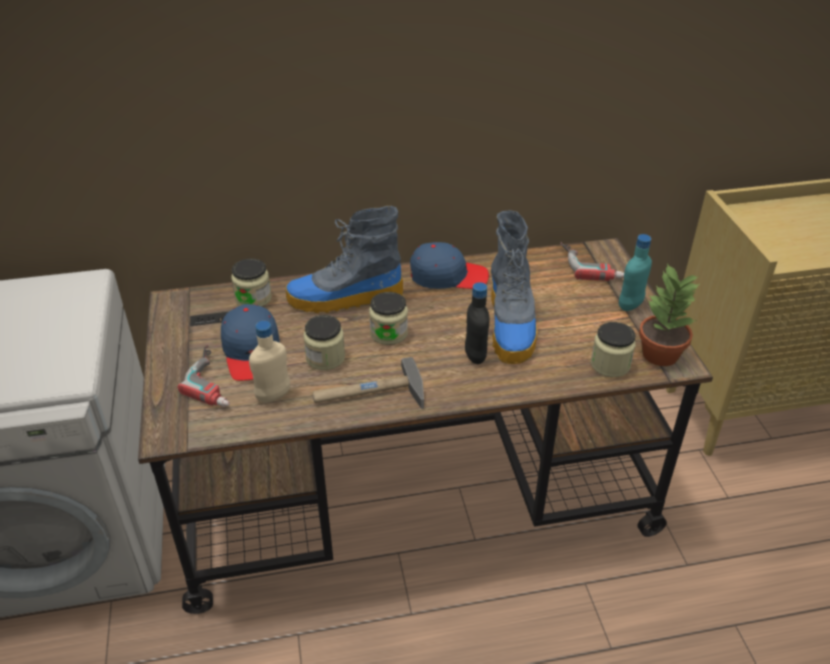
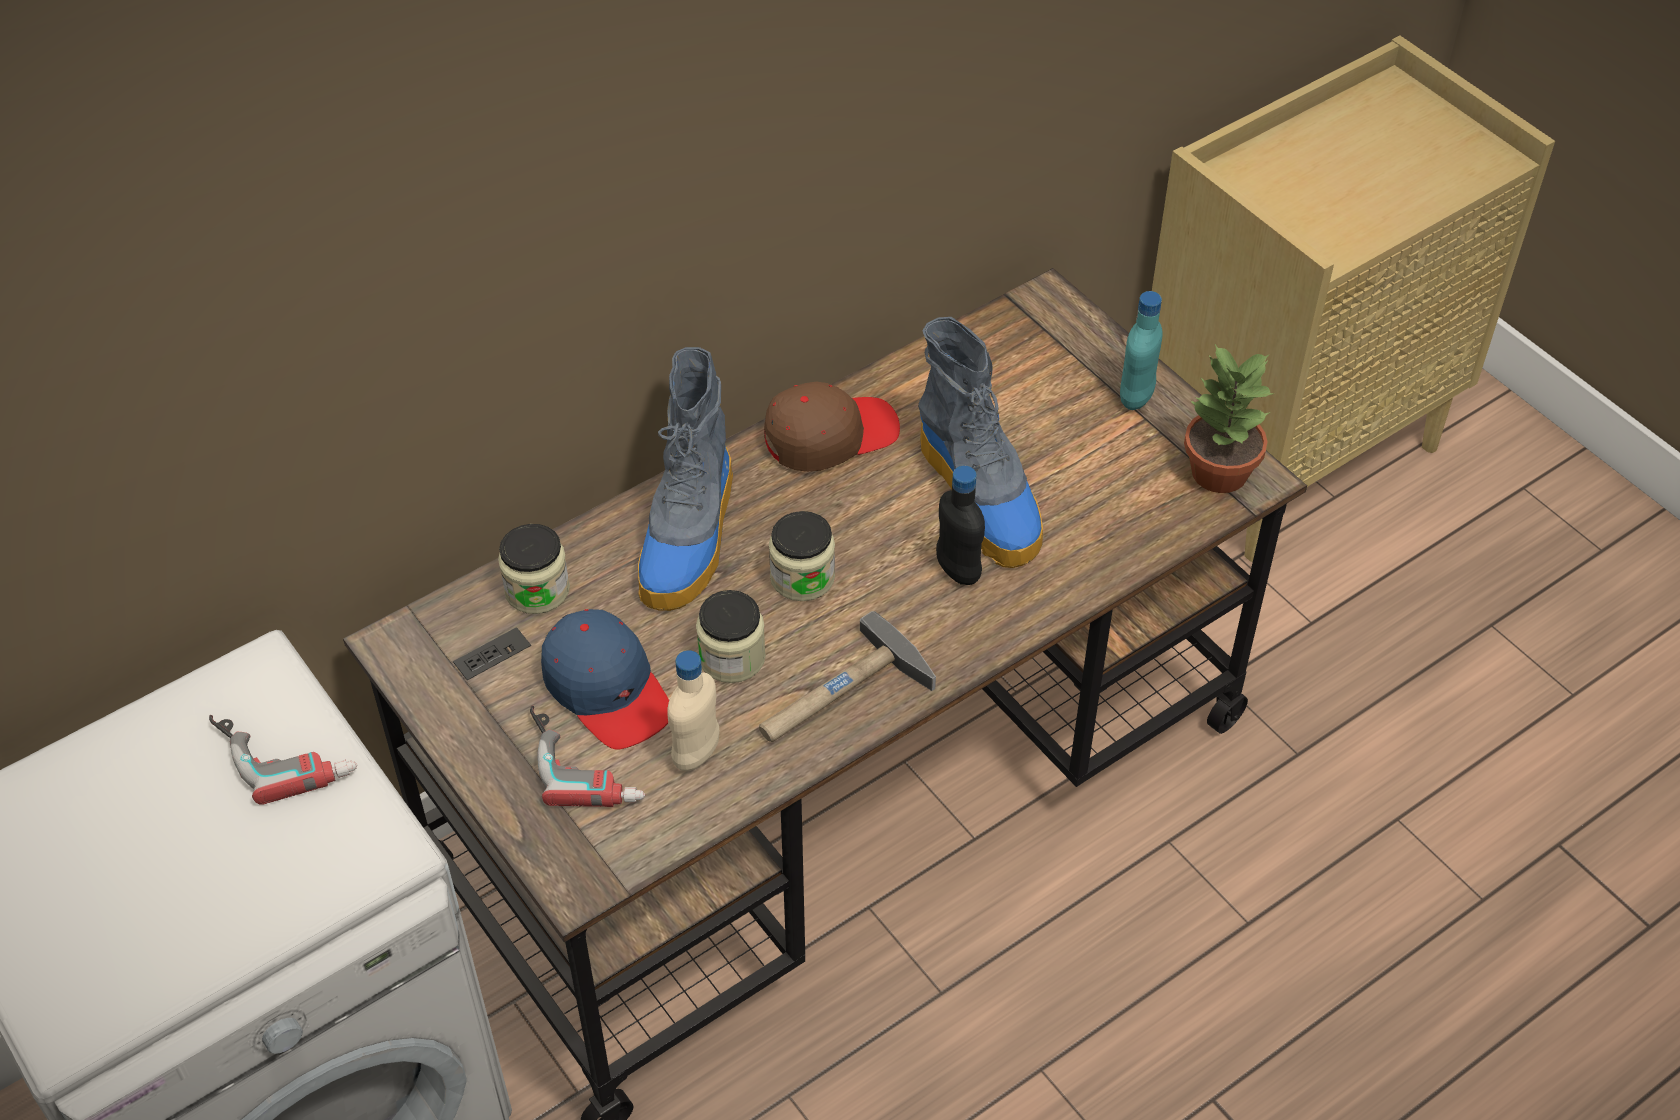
camera: 25 degrees left, 10 degrees up
(344, 298) = (689, 537): boot -> boot turned 45 degrees counterclockwise
(448, 276) = (829, 435): blue cap -> brown cap
(591, 264) = (1040, 337): power drill -> power drill (285, 751)
(610, 364) = (1159, 515): jar -> none

